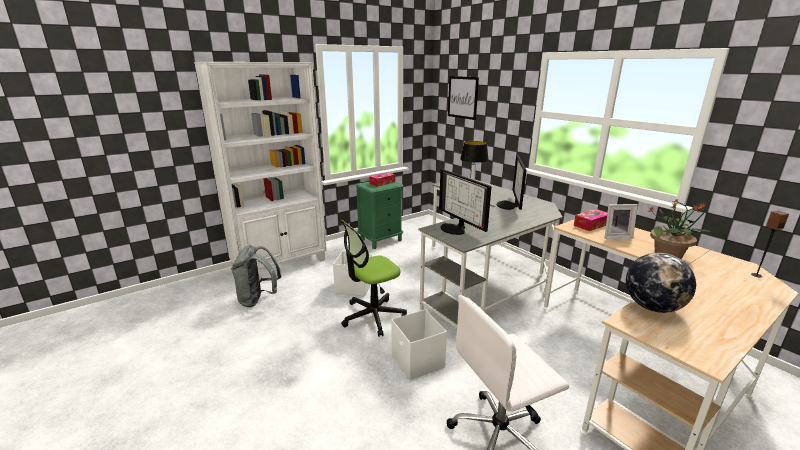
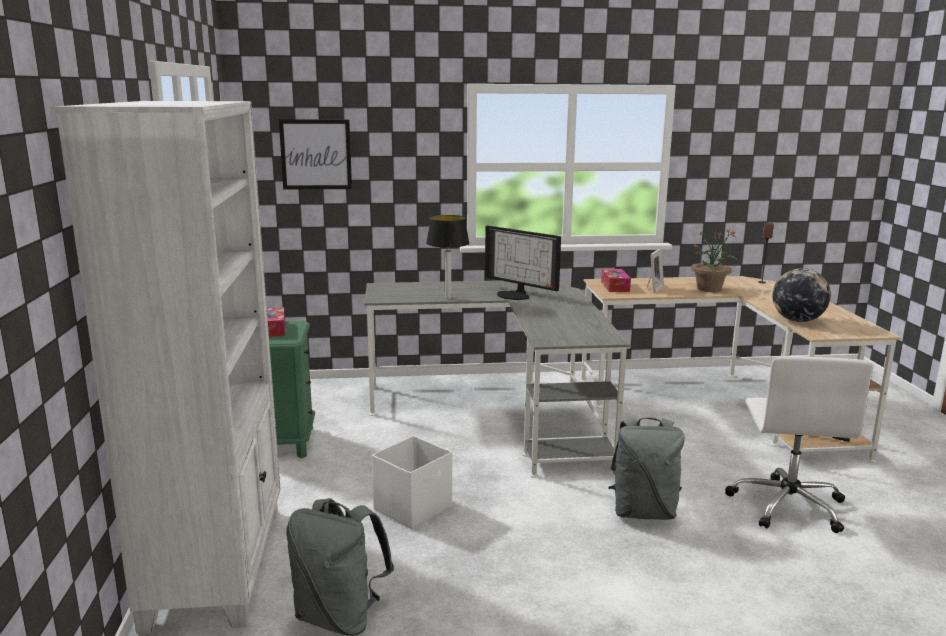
camera: 60 degrees left, 5 degrees down
(373, 316) = (514, 514): office chair -> none
(417, 361) = (643, 512): white storage box -> grey backpack
(455, 228) = (559, 332): monitor -> none

